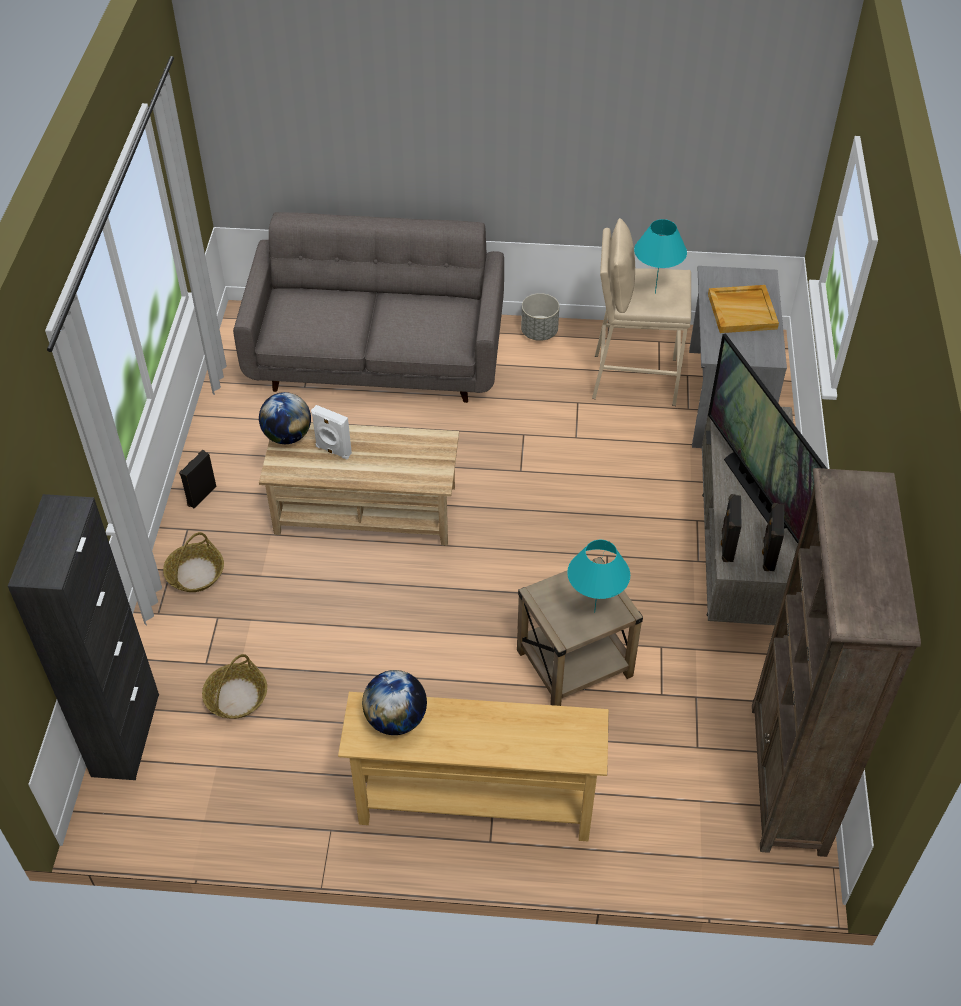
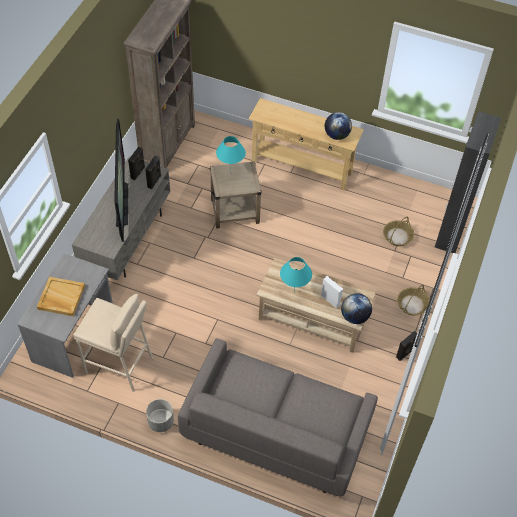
camera: 165 degrees left, 5 degrees up
(655, 293) = (107, 318): turquoise table lamp -> turquoise table lamp (294, 292)

